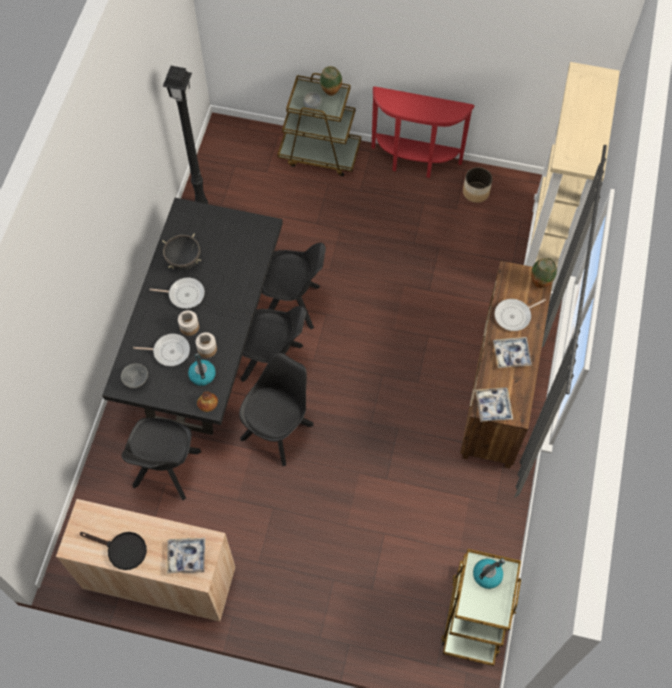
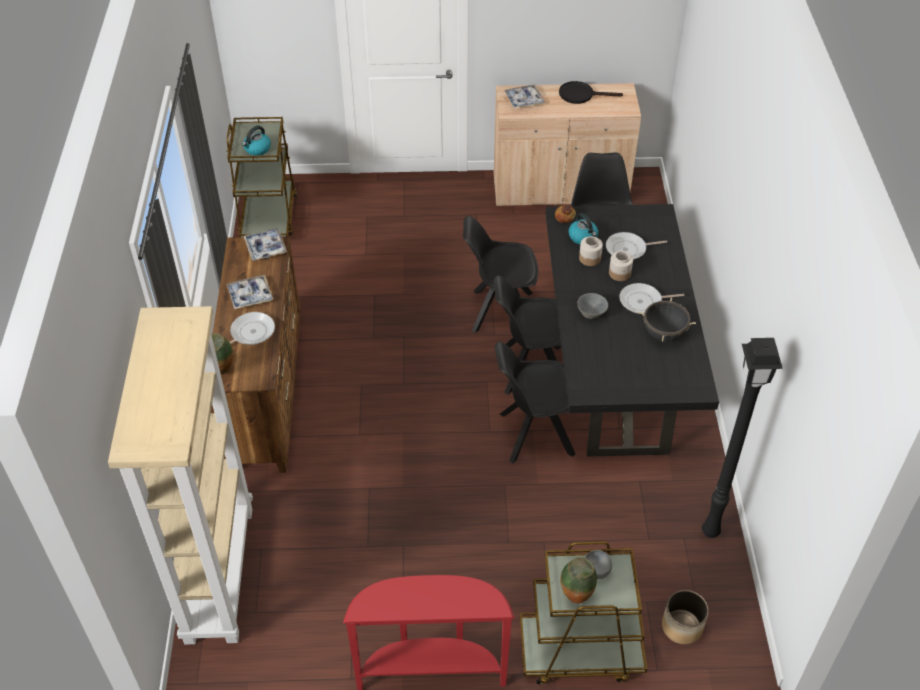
camera: 165 degrees right, 15 degrees down
(136, 380) = (647, 221): grey bowl -> grey bowl (592, 314)
(278, 430) = (499, 311): black chair -> black chair turned 75 degrees clockwise
(476, 192) = (328, 643): planter -> planter (682, 627)

